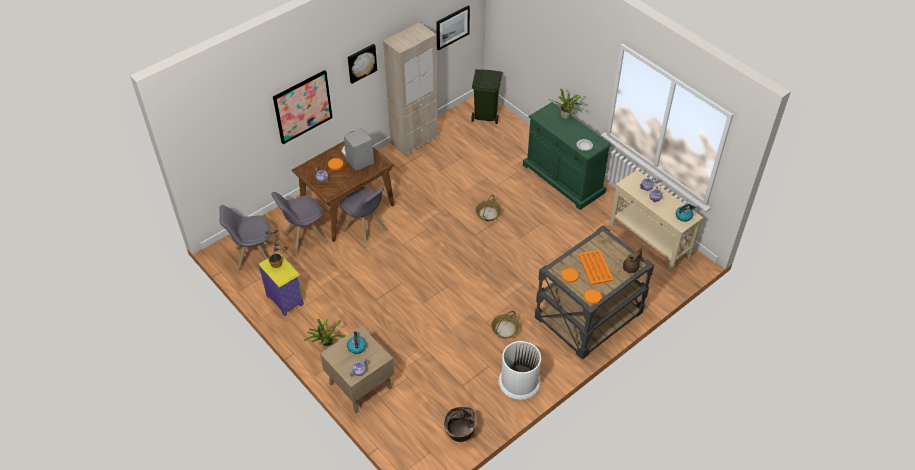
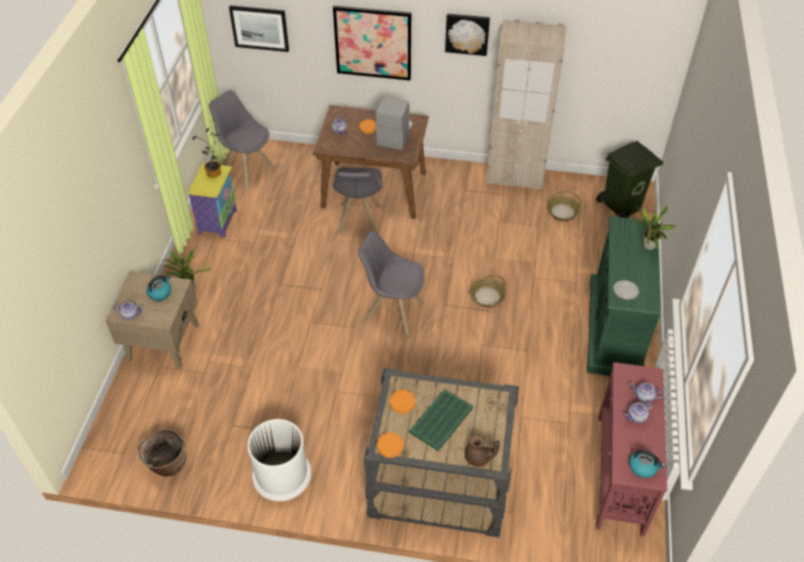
camera: 50 degrees right, 0 degrees up
(304, 238) = (303, 186): grey chair -> grey chair (393, 312)
(452, 27) = (622, 64): picture -> picture (259, 28)
(505, 329) = (342, 414): basket -> basket (562, 212)
(595, 267) = (442, 419): orange tray -> green tray
(649, 241) = (619, 473): beige console table -> red console table

